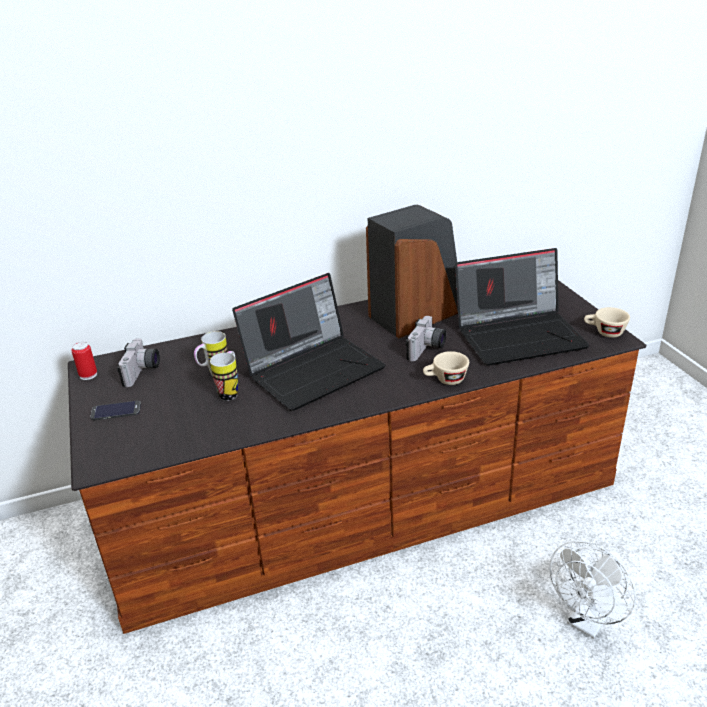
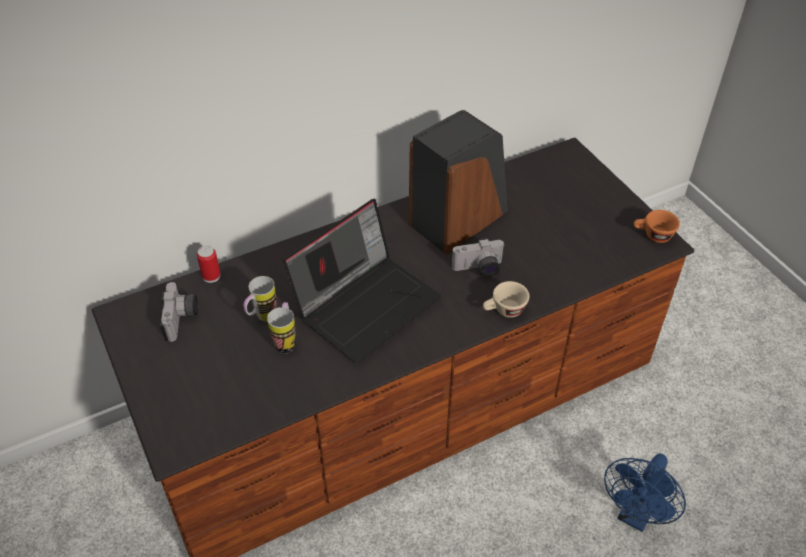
camera: 10 degrees left, 15 degrees up
(88, 375) = (122, 327): can -> can (211, 276)
(116, 411) = (170, 376): phone -> none
(427, 349) = (479, 269): camera -> camera turned 60 degrees clockwise
(520, 335) = (570, 243): laptop -> none
(587, 622) = (635, 515): white fan -> blue fan
(604, 332) = (653, 236): beige cup -> orange cup

